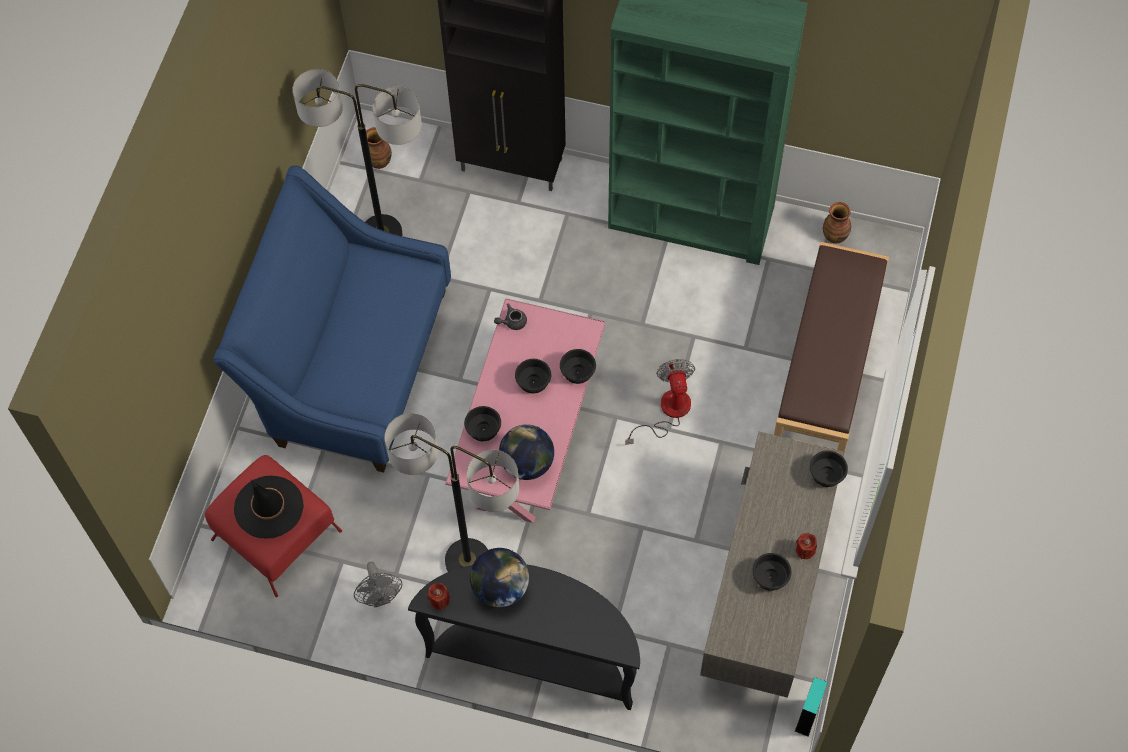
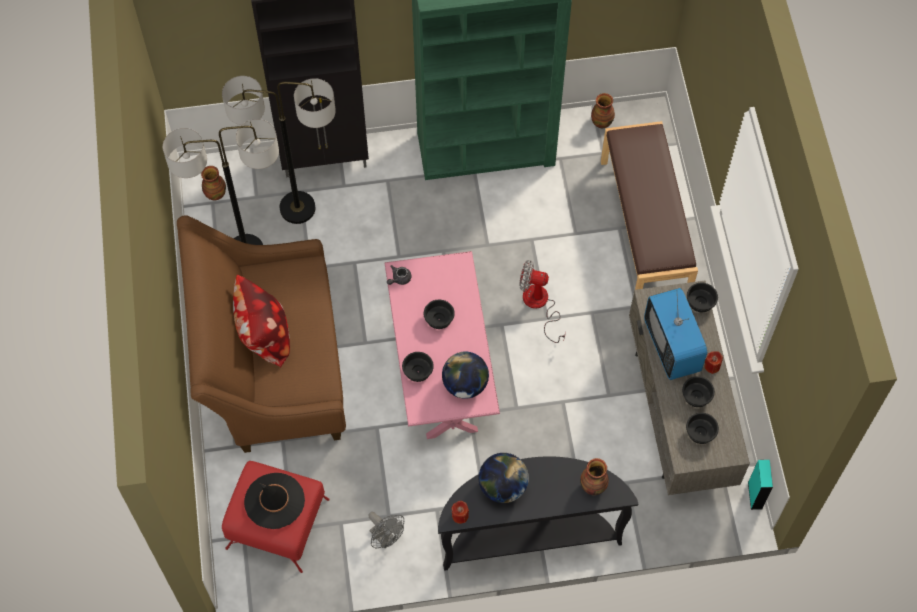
camera: 25 degrees left, 0 degrees up
(339, 329) = (264, 337): none -> pillow
(350, 365) = (271, 364): blue sofa -> brown sofa
(467, 560) = (440, 482): floor lamp -> floor lamp (297, 208)
(579, 372) = (470, 298): black bowl -> black bowl (701, 432)
(599, 628) = (593, 486): none -> vase
(667, 412) = (539, 305): fan -> fan turned 45 degrees counterclockwise
(770, 510) = (672, 346): none -> television

